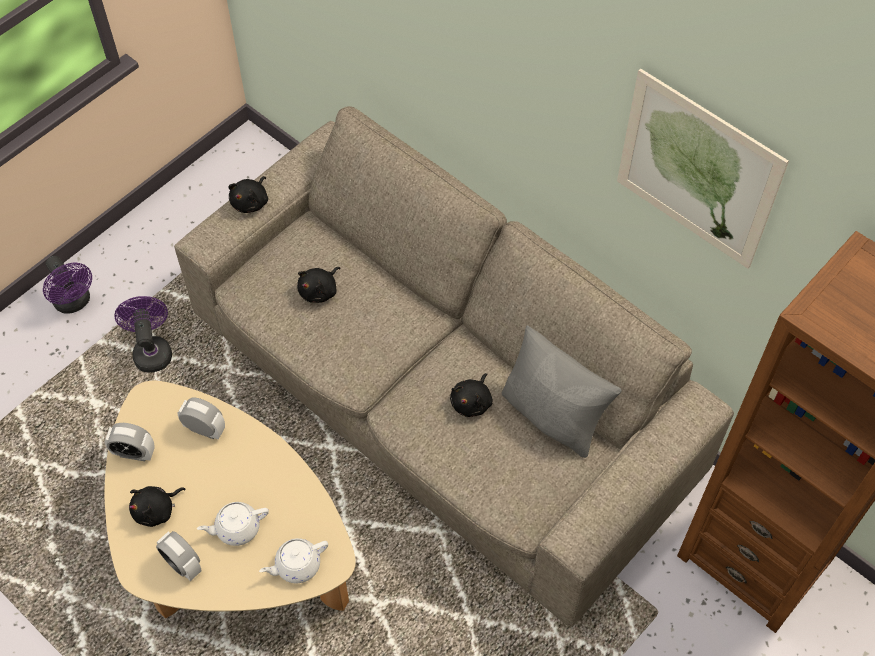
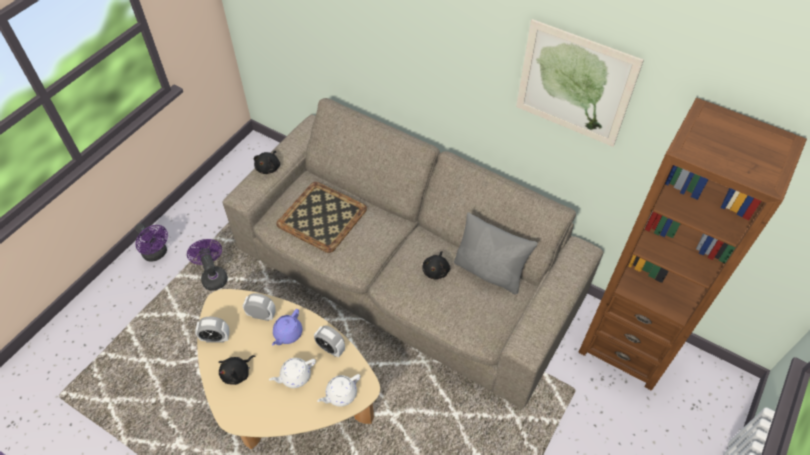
camera: 10 degrees left, 5 degrees down
(183, 564) = (262, 407): alarm clock -> alarm clock (331, 348)
(237, 463) = (287, 334): none -> purple teapot
(320, 291) = (323, 216): black plush toy -> tray

